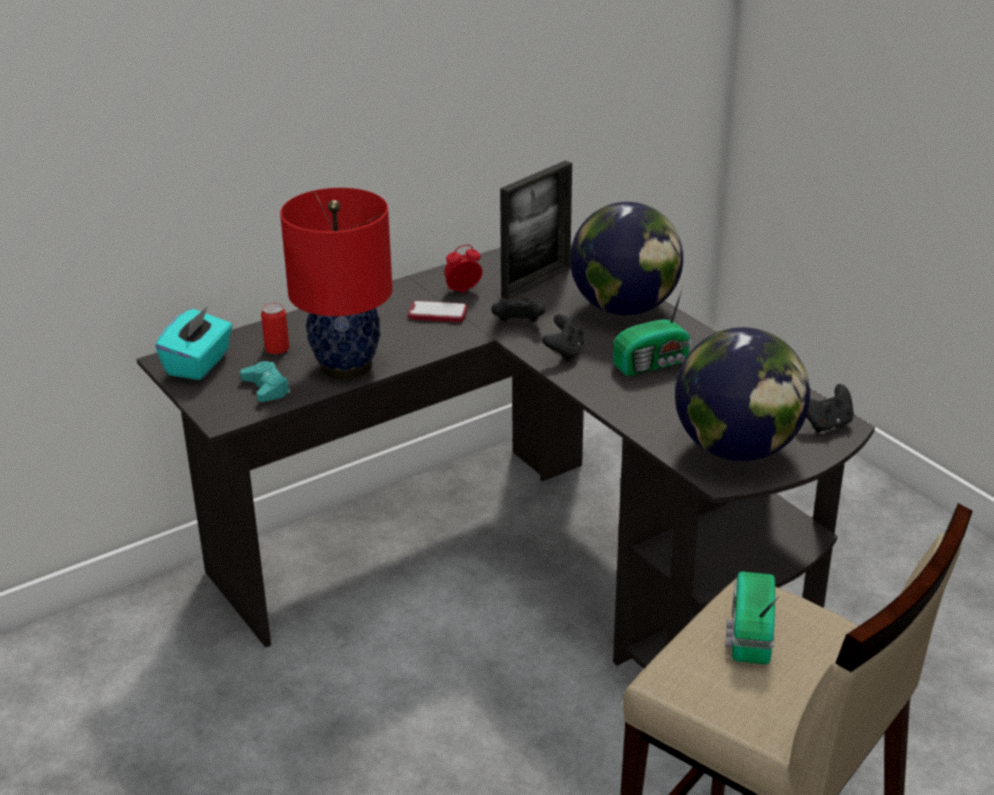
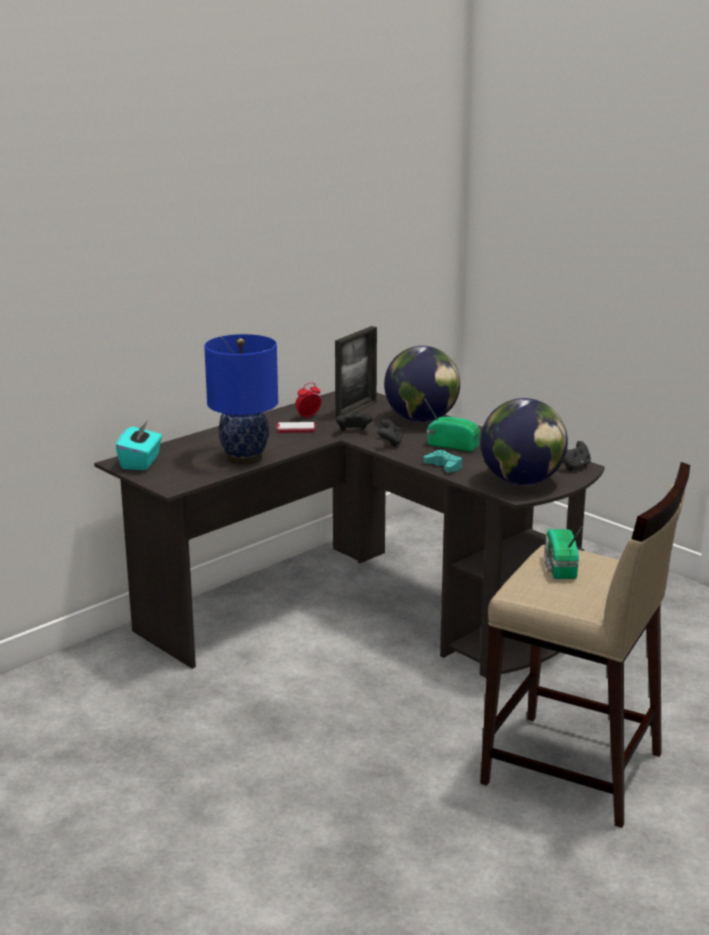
camera: 10 degrees left, 10 degrees down
(266, 388) = (194, 471): turquoise game controller -> turquoise game controller (444, 466)
(277, 348) = (192, 452): can -> none
(346, 366) = (245, 457): red table lamp -> blue table lamp
(653, 363) = (452, 445): radio -> radio turned 120 degrees counterclockwise

